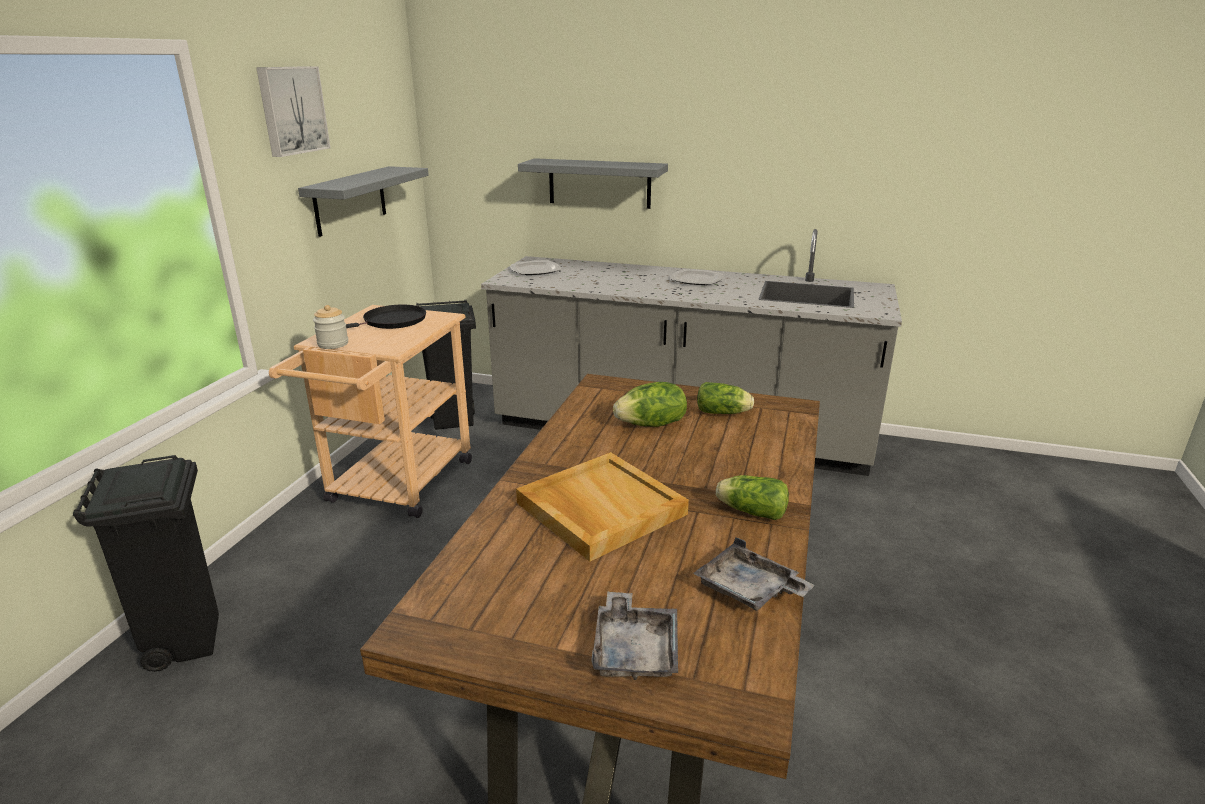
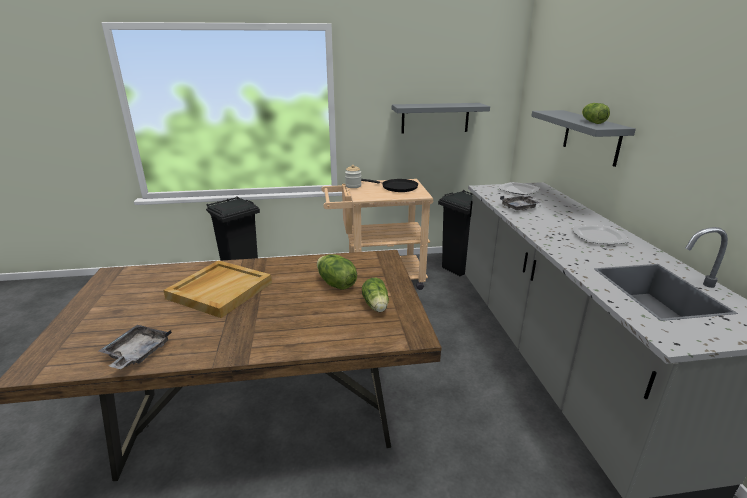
camera: 65 degrees right, 0 degrees up
(291, 110) = (398, 61): picture -> none
(635, 650) = (86, 327): grey tray -> grey tray (520, 207)
(749, 511) = (231, 339): lettuce -> lettuce (592, 122)

